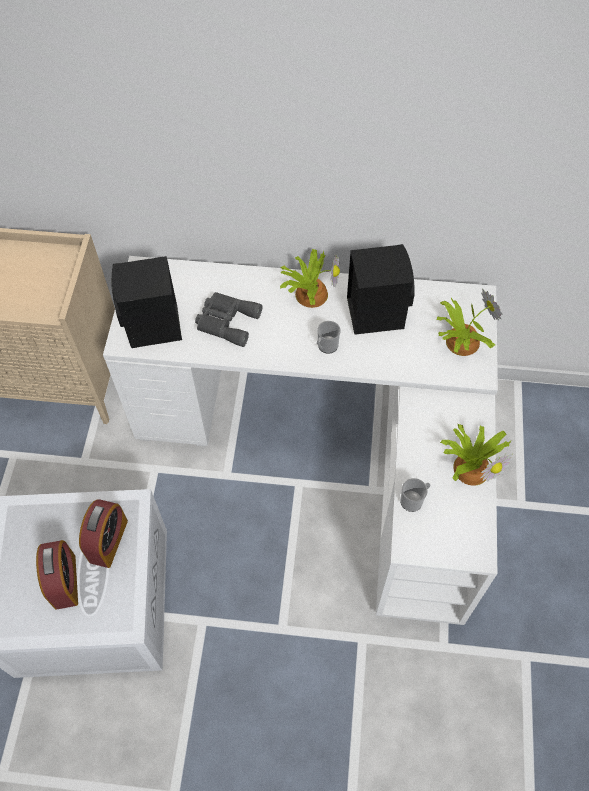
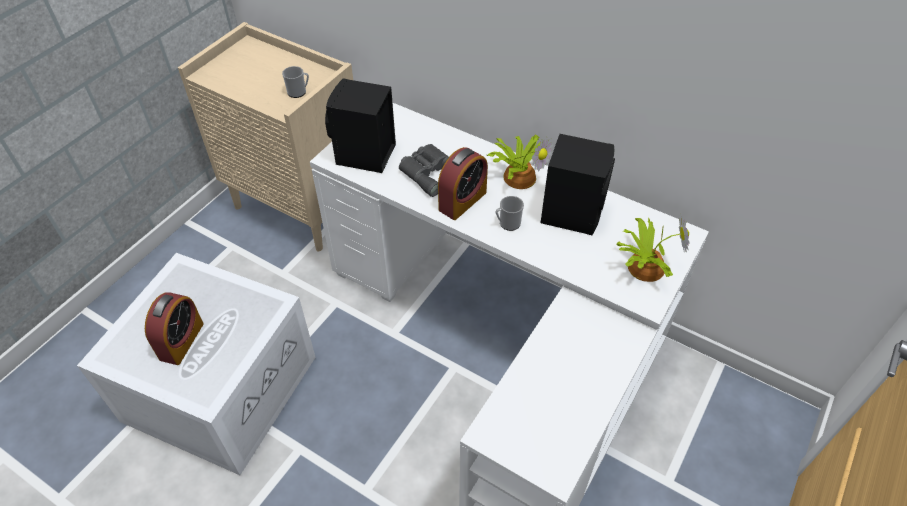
camera: 25 degrees right, 10 degrees down
(108, 541) = (237, 324): alarm clock -> alarm clock (462, 201)
(413, 500) = (517, 392): mug -> mug (299, 92)
(471, 466) = (595, 386): potted plant -> none

